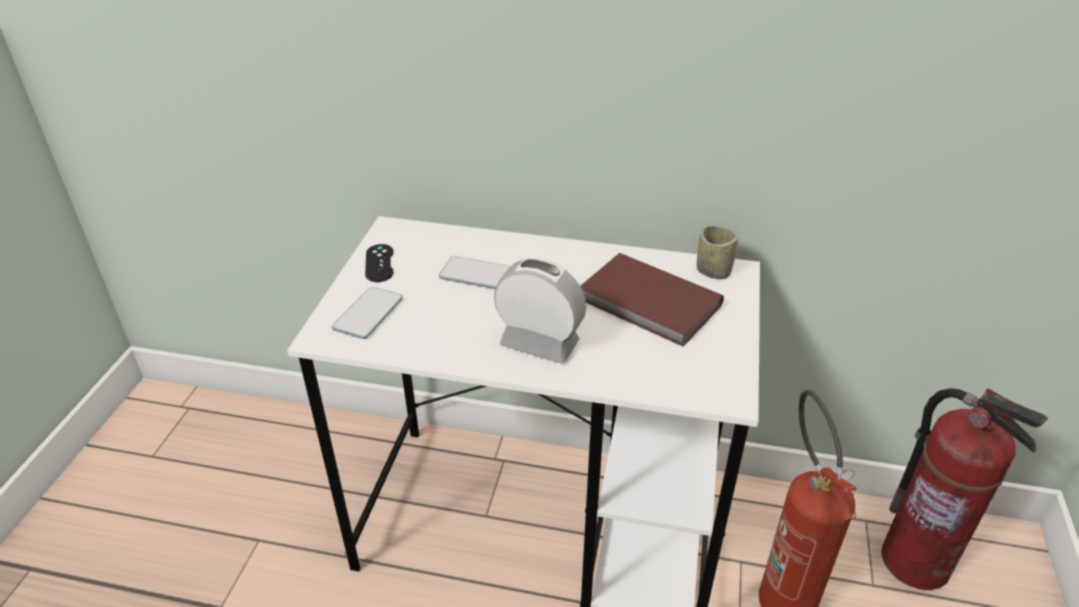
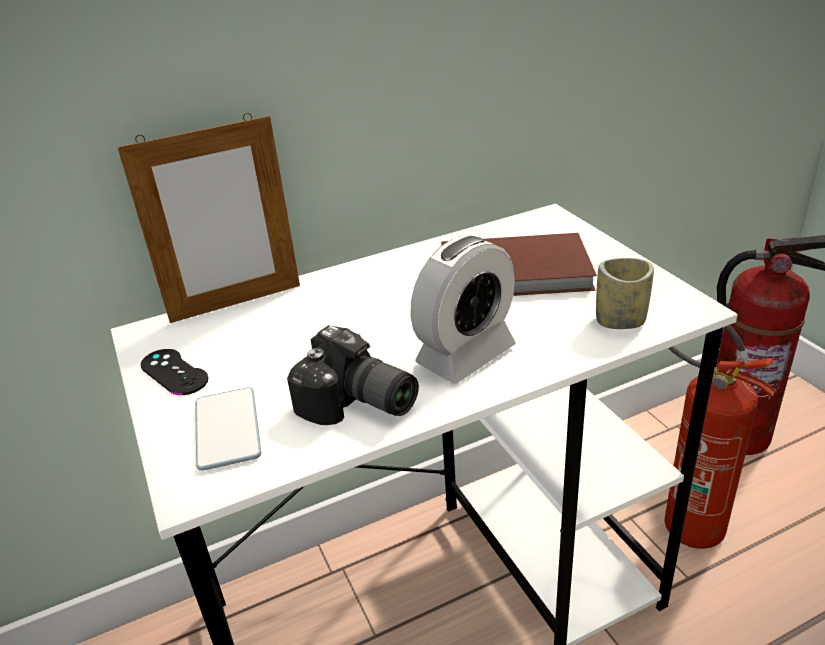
camera: 35 degrees left, 5 degrees down
(444, 339) = (357, 405): none -> camera
(457, 234) = (236, 303): none -> picture frame
(477, 274) = (310, 328): phone -> none
(539, 343) = (466, 355): alarm clock -> alarm clock turned 150 degrees clockwise
(713, 271) = (531, 225): cup -> cup (620, 320)

